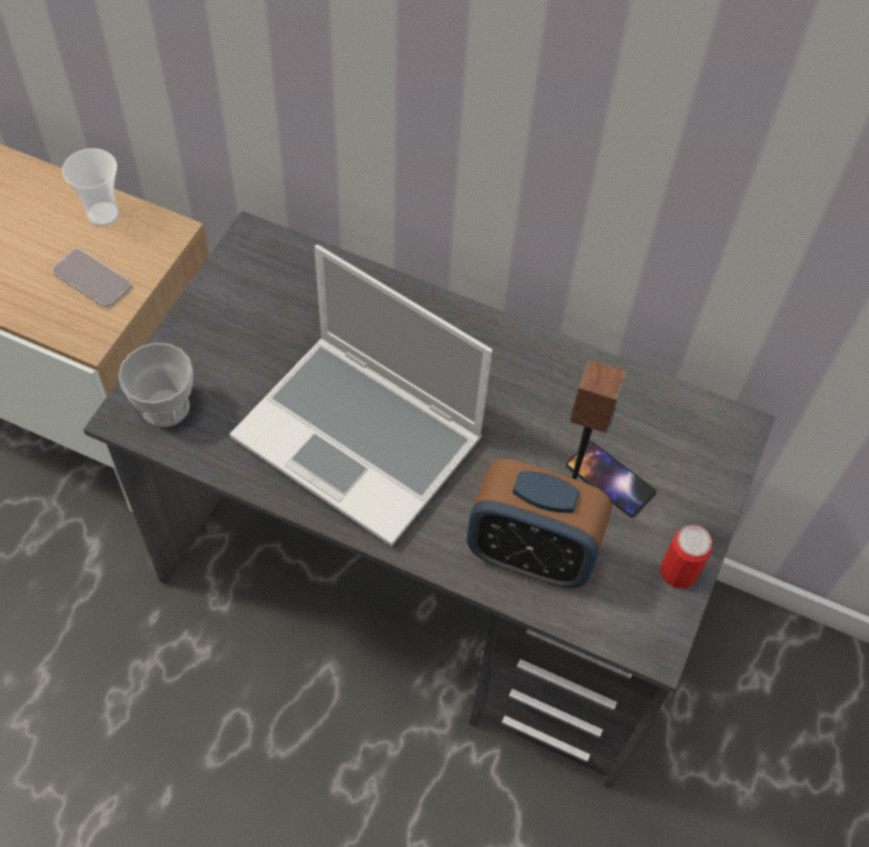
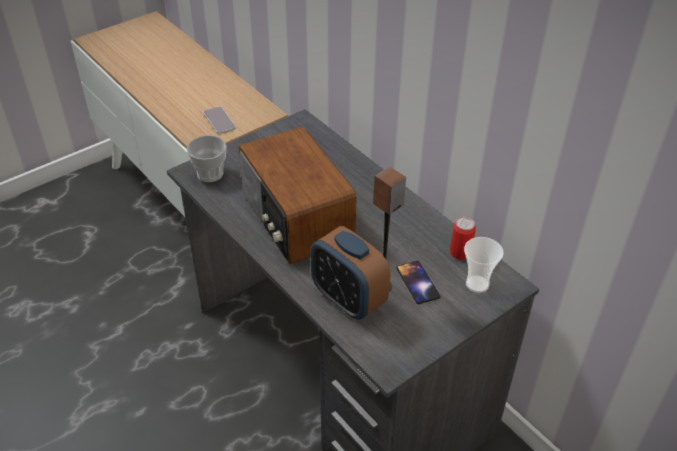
camera: 30 degrees right, 15 degrees down
(103, 214) = (243, 97): cup -> cup (477, 284)
(362, 439) = (295, 219): laptop -> radio
(678, 572) = (427, 339): can -> can (460, 252)

